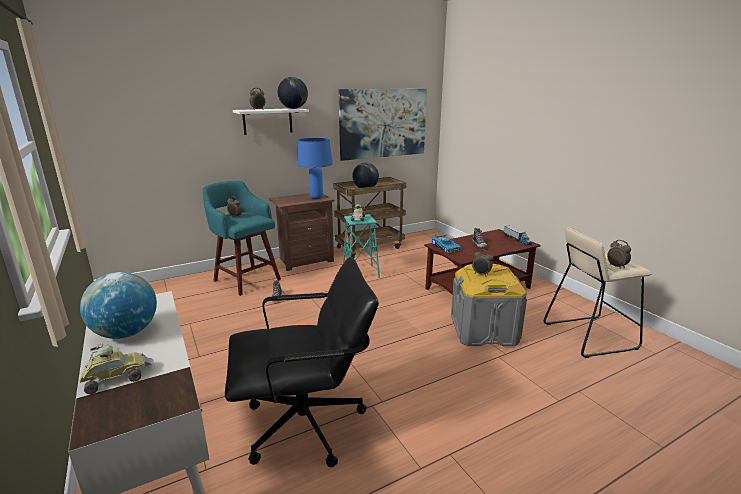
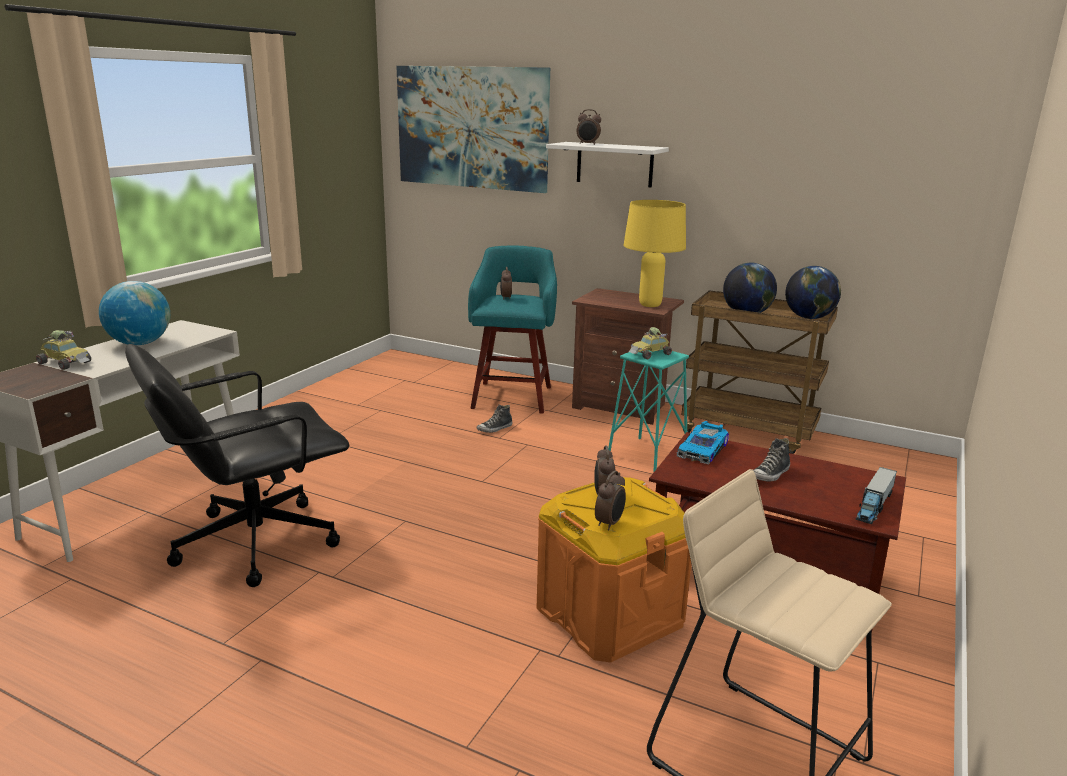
camera: 55 degrees right, 0 degrees up
(293, 108) = (643, 147): globe -> globe (809, 318)
(306, 425) = (254, 542): black office chair -> black office chair turned 105 degrees clockwise
(316, 197) = (650, 305): blue table lamp -> yellow table lamp
(383, 123) = (844, 194): picture -> picture (471, 128)
(484, 331) = (609, 615): grey storage box -> orange storage box
(616, 266) = (778, 605): alarm clock -> alarm clock (610, 523)

